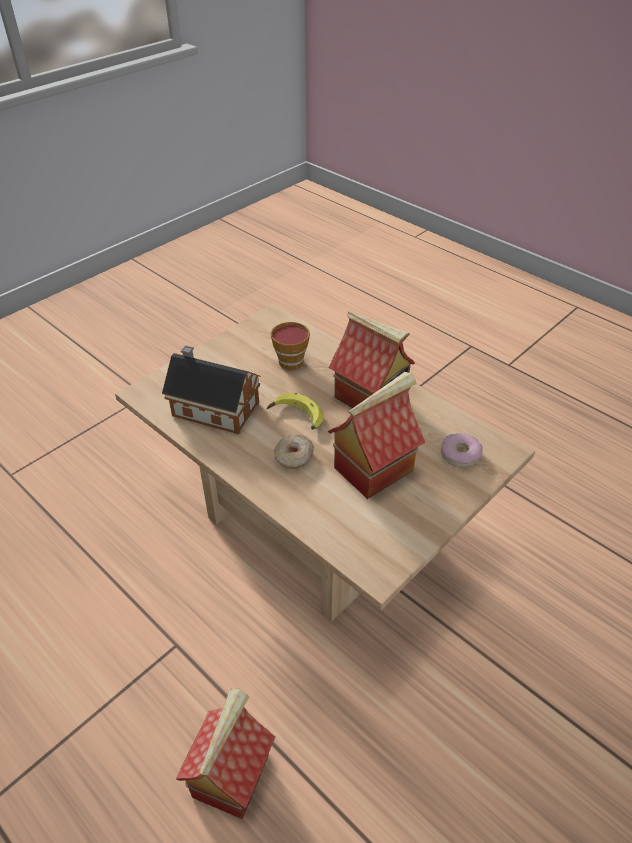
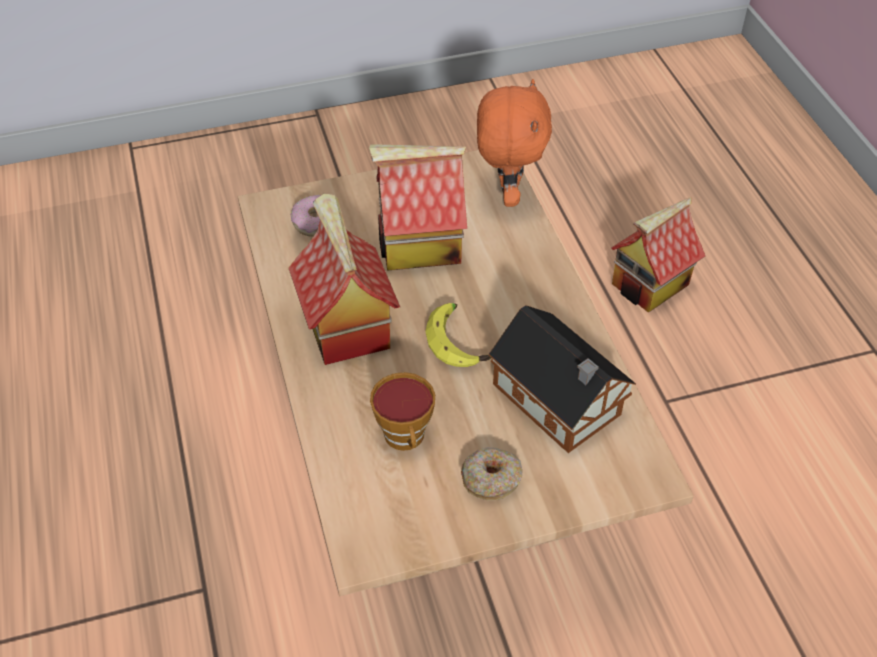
camera: 150 degrees left, 5 degrees up
(294, 457) = (497, 293): donut -> donut (491, 479)
(342, 543) = (507, 195): none -> orange plush toy

